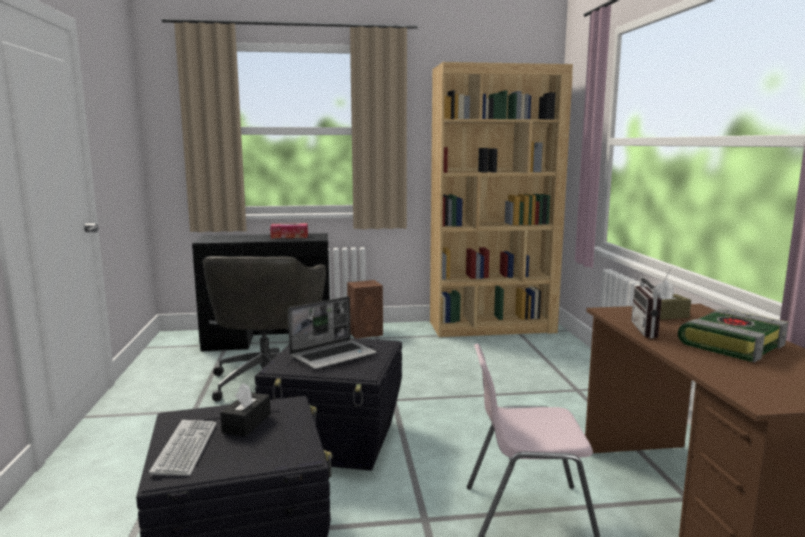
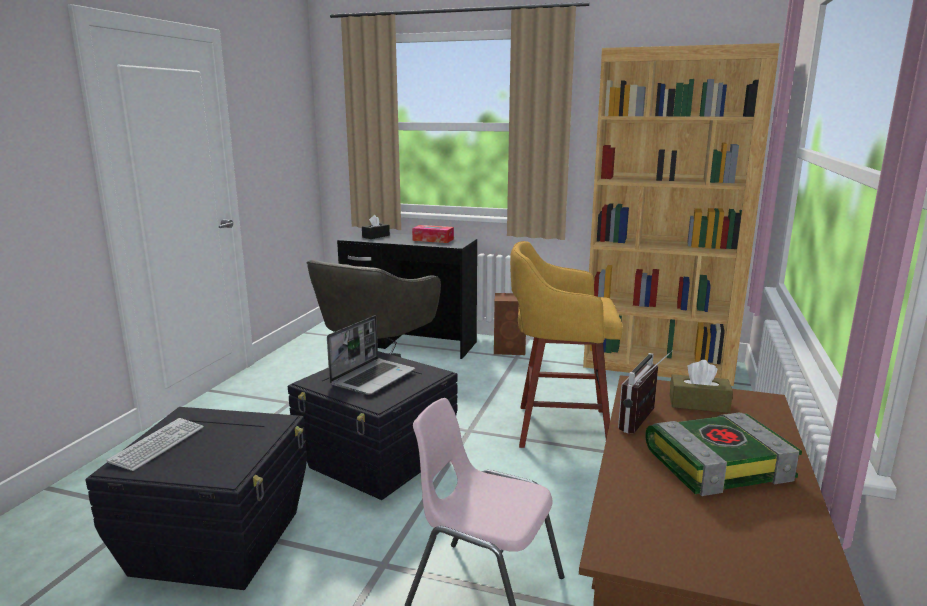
camera: 25 degrees right, 5 degrees up
(247, 423) = (225, 432): black tissue box -> black tissue box (376, 236)
(333, 355) = (373, 377): laptop -> laptop turned 45 degrees counterclockwise
(463, 383) = (559, 427): none -> yellow stool

